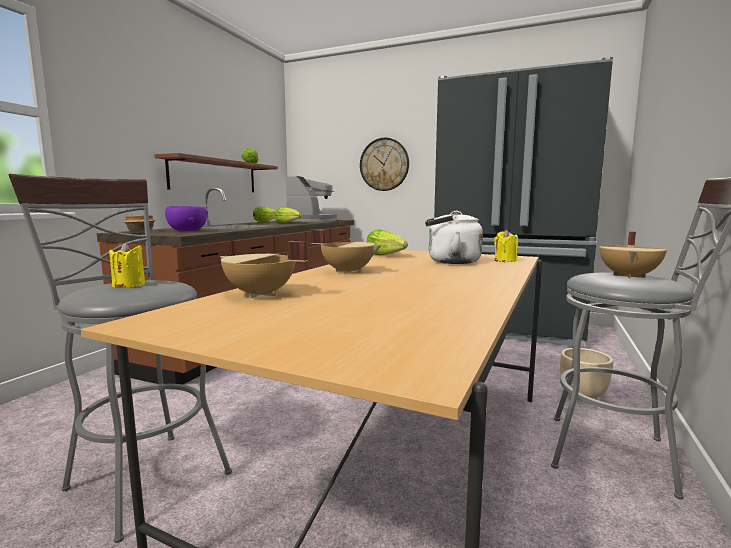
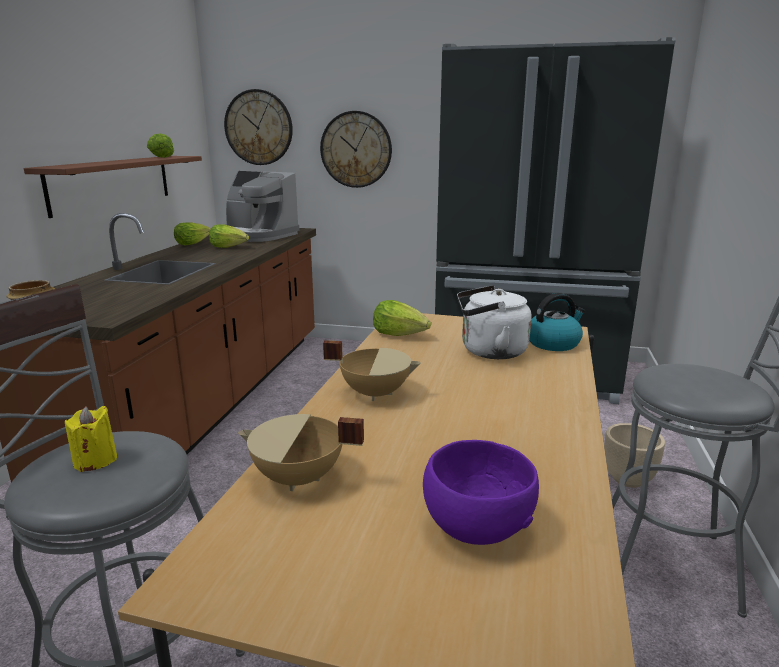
camera: 10 degrees left, 10 degrees up
(187, 231) = (104, 298): purple bowl -> purple bowl (476, 527)
(311, 220) = (258, 235): coffee machine -> coffee machine turned 120 degrees clockwise
(320, 152) = (259, 127): none -> wall clock
(505, 260) = (553, 343): yellow candle -> kettle
(630, 276) = (705, 379): beige cooking pot -> none

